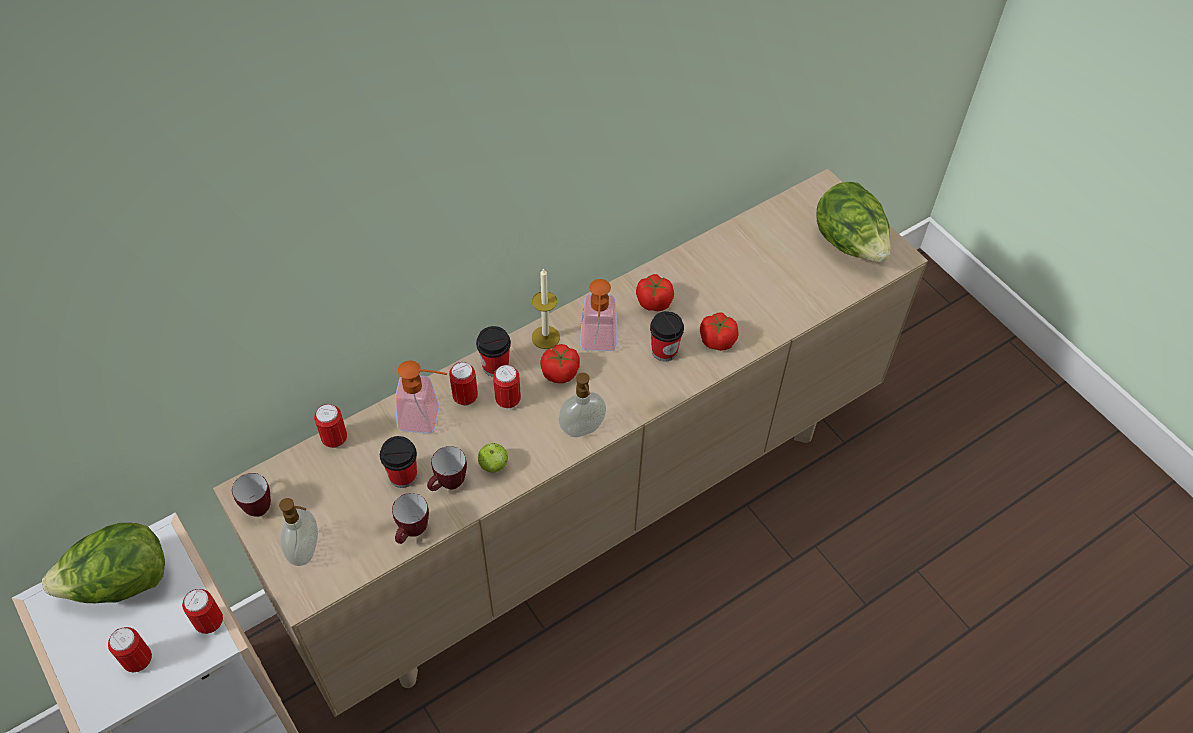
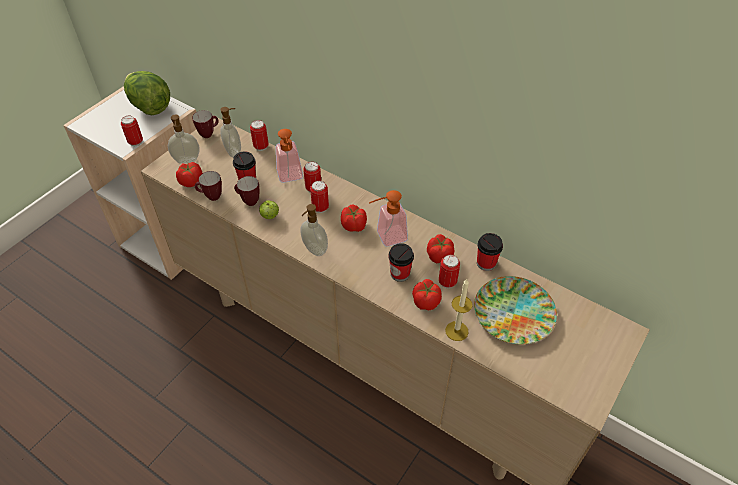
camera: 70 degrees right, 5 degrees down
(138, 660) = (110, 127): can -> can (447, 282)
(325, 478) = (234, 152): none -> soap dispenser
(362, 554) = (191, 182): none -> tomato
(495, 366) = (343, 194): cup -> cup (486, 263)
(545, 337) = (378, 210): candle -> candle (456, 331)
(765, 267) = (513, 313): none -> plate
(849, 244) = (576, 365): lettuce -> none

